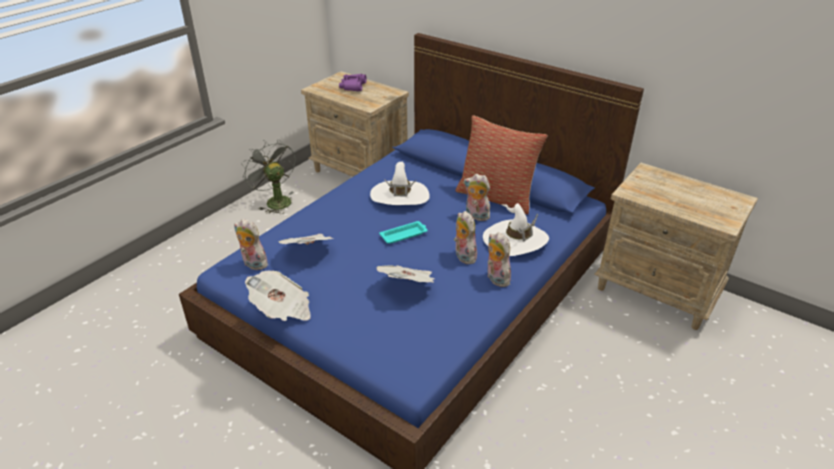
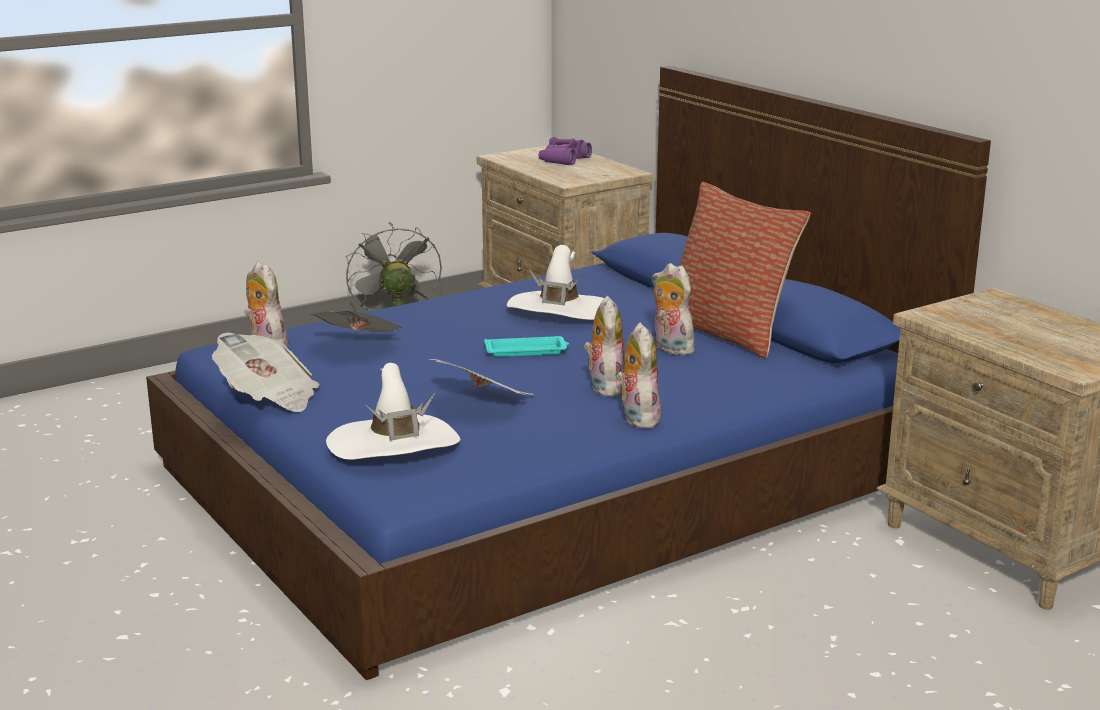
camera: 20 degrees right, 15 degrees down
(515, 240) = (713, 383): white hat -> white hat (394, 445)

